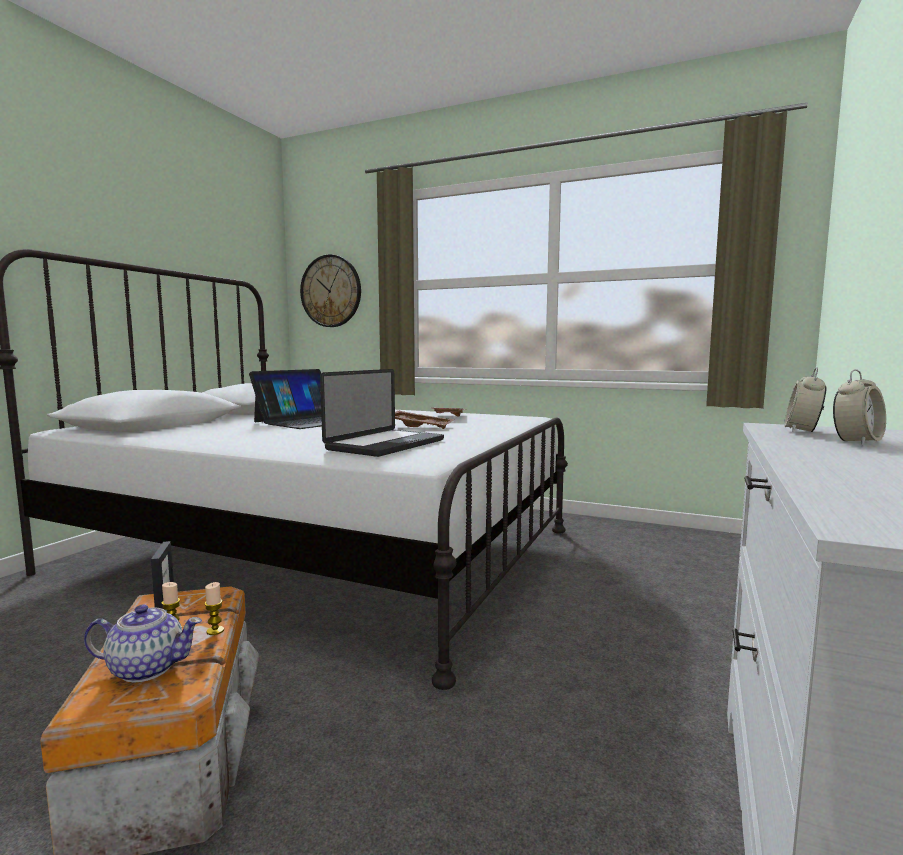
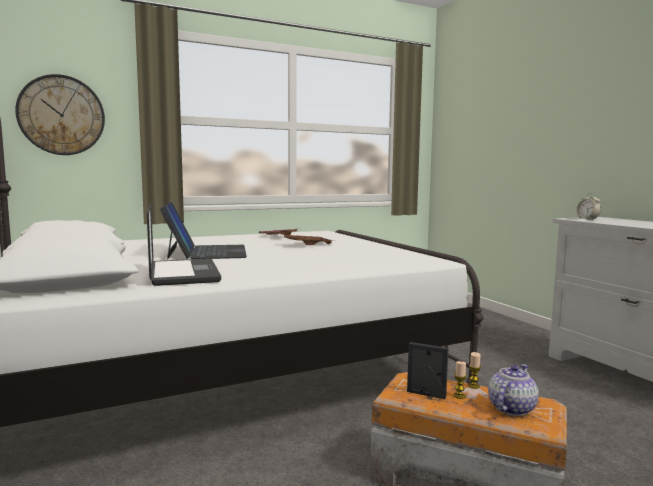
camera: 50 degrees left, 0 degrees up
(386, 445) = (366, 256): laptop -> laptop (183, 273)
(856, 442) = (619, 221): alarm clock -> none

